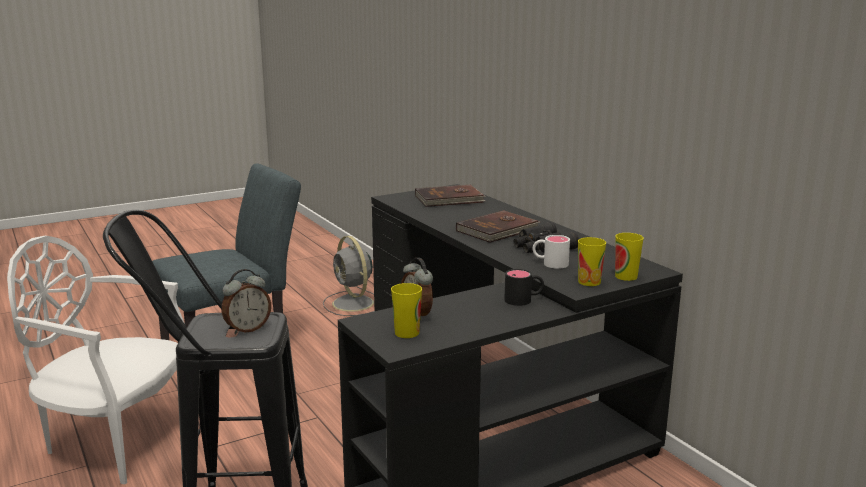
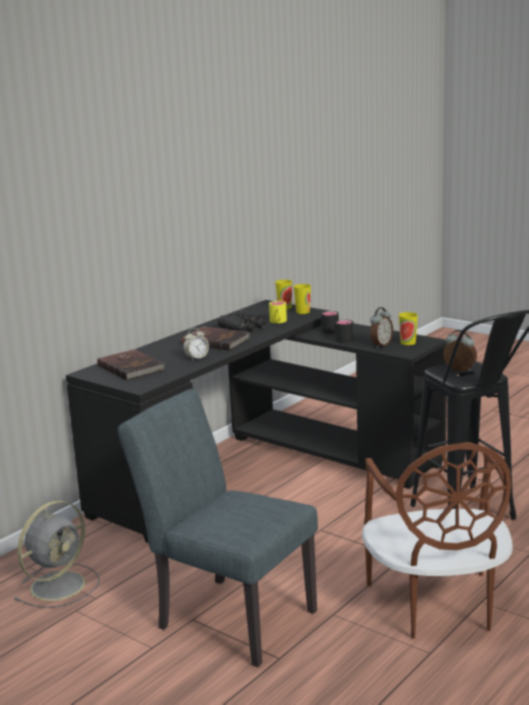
camera: 110 degrees left, 0 degrees up
(116, 439) = (437, 606): white chair -> brown chair
(447, 218) = (196, 358): none -> alarm clock
(471, 300) = (342, 339): none -> black mug
(550, 263) = (278, 322): white mug -> yellow mug

